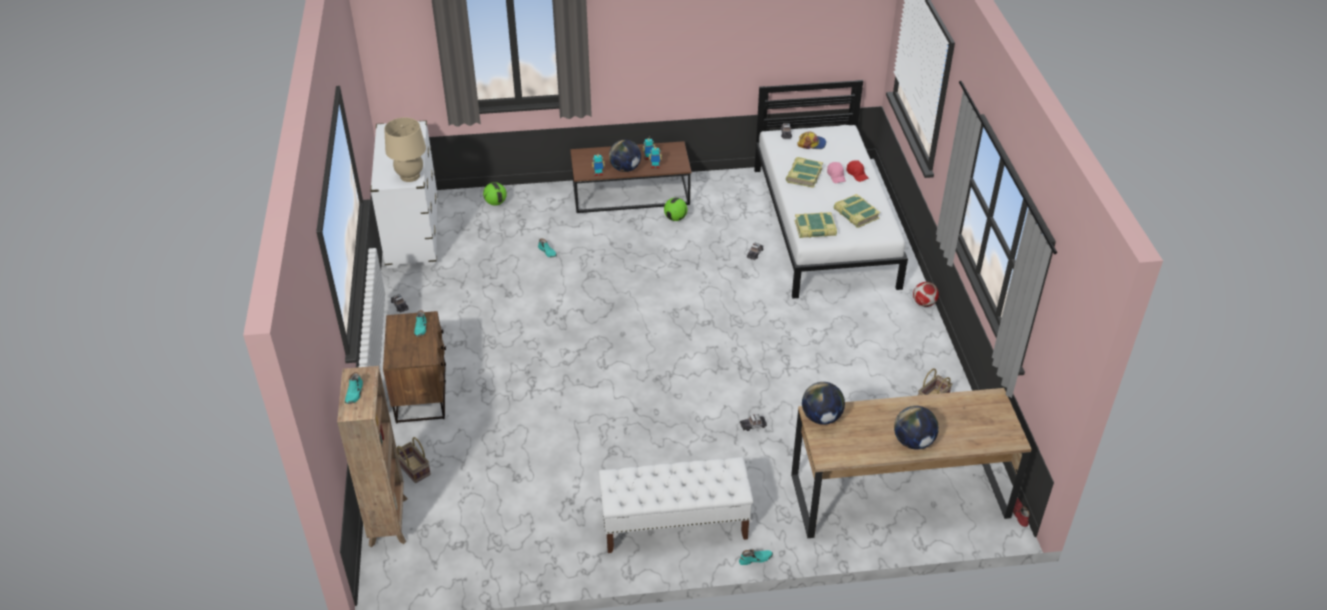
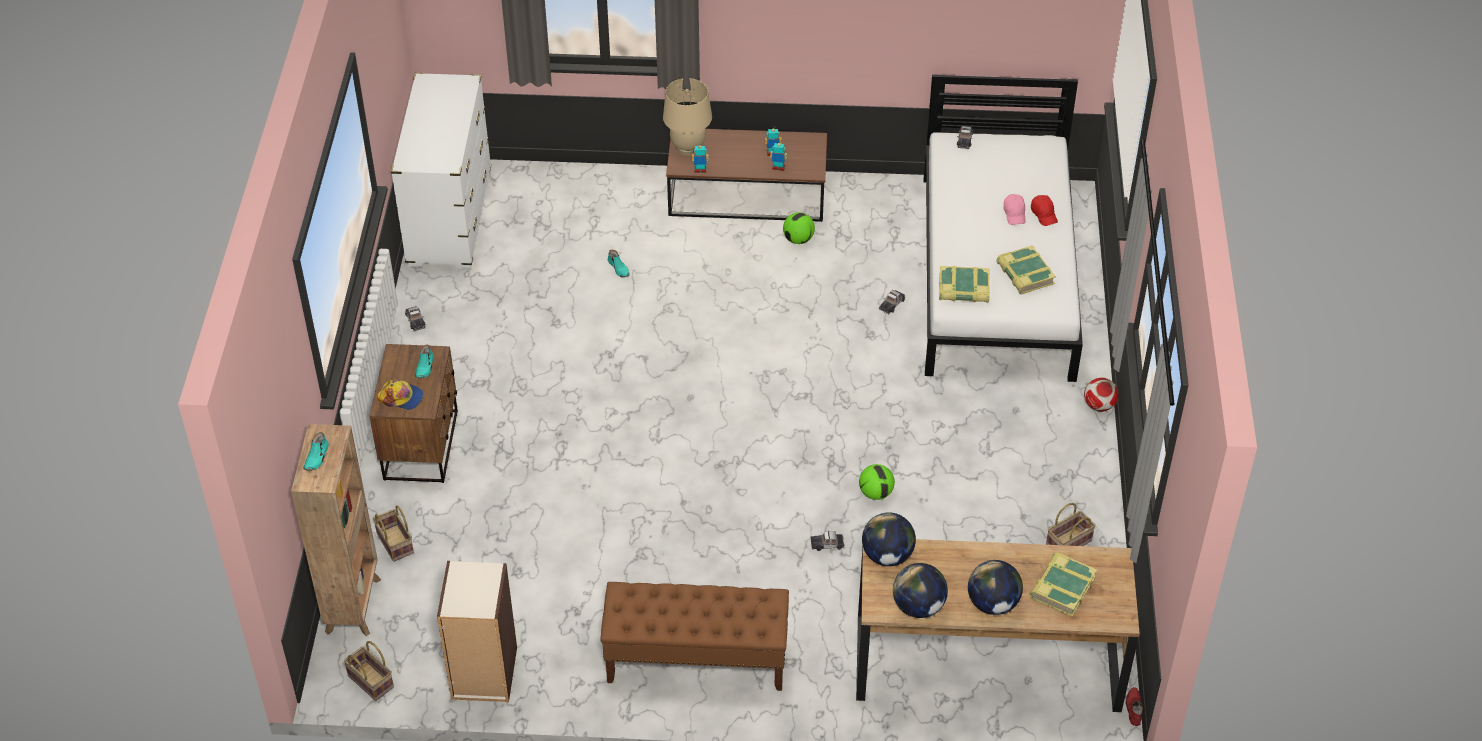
camera: 10 degrees right, 5 degrees up
(410, 176) = (444, 156): beige table lamp -> beige table lamp (688, 148)
(415, 579) = (372, 681): none -> basket
(496, 203) = (565, 188): football -> football (876, 493)
(506, 560) = (484, 674): none -> bookcase
(625, 169) = (738, 166): globe -> globe (918, 606)
(674, 525) = (696, 660): white bench -> brown bench
(755, 559) = (785, 716): turquoise shoe -> none
(803, 175) = (971, 207): book -> book (1062, 587)
(811, 143) = (995, 160): cap -> cap (401, 397)

